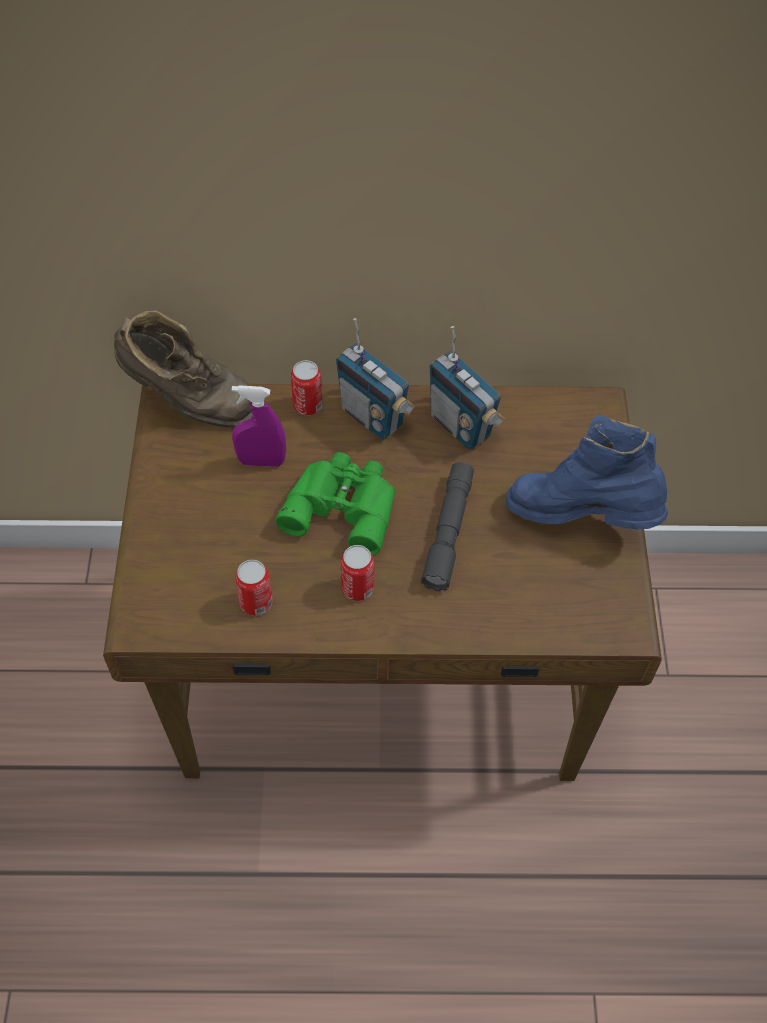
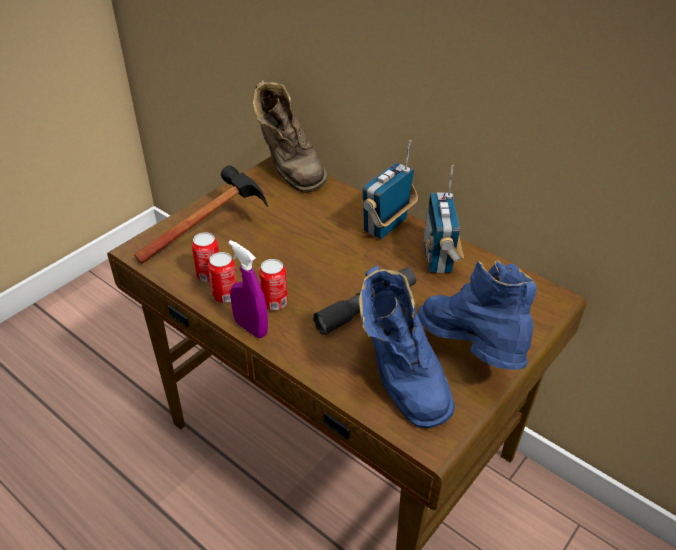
camera: 40 degrees right, 15 degrees down
(195, 540) = (215, 229): none -> hammer
(261, 461) = (295, 213): purple spray bottle -> purple spray bottle (251, 328)
(307, 405) = (353, 202): can -> can (225, 295)
(343, 505) = (316, 258): green binoculars -> none
(372, 416) = (386, 226): radio -> radio turned 45 degrees clockwise
(547, 586) = (399, 377): none -> blue boot

